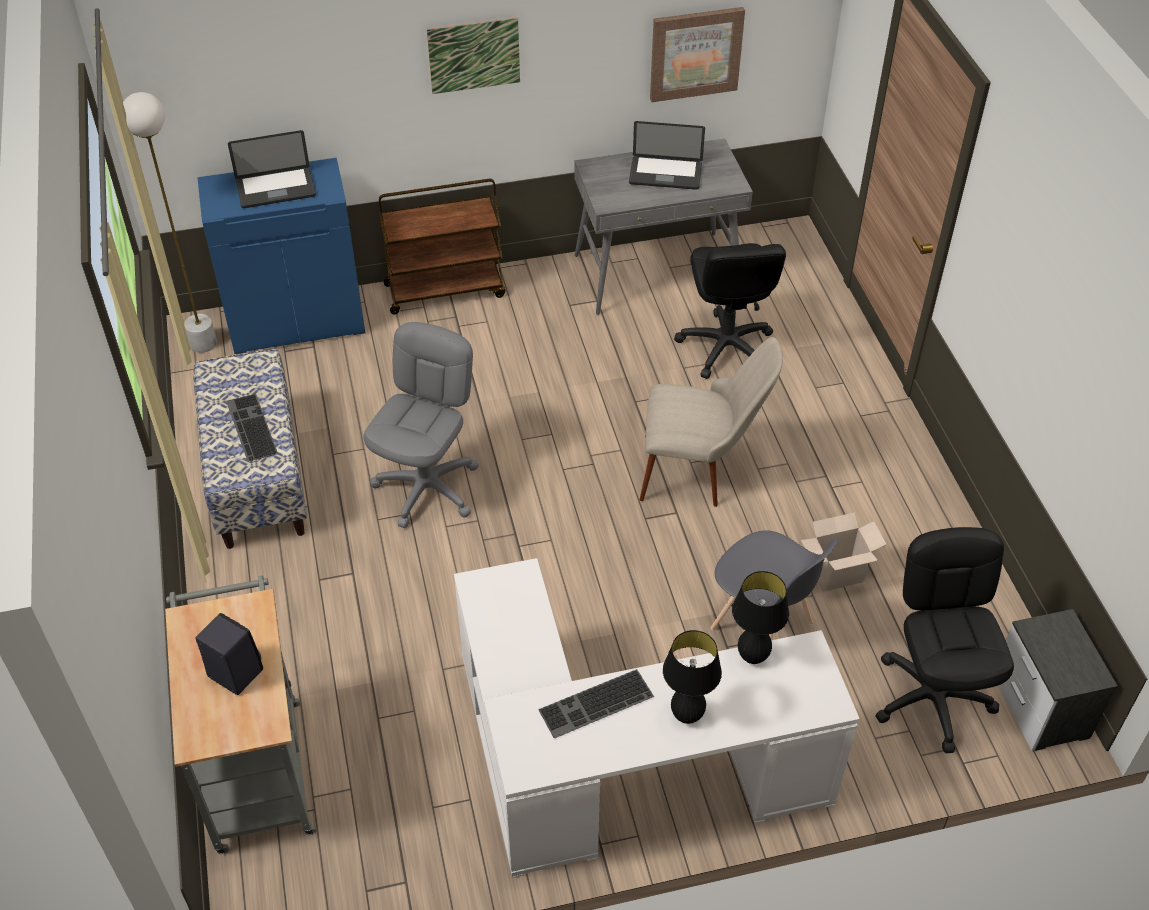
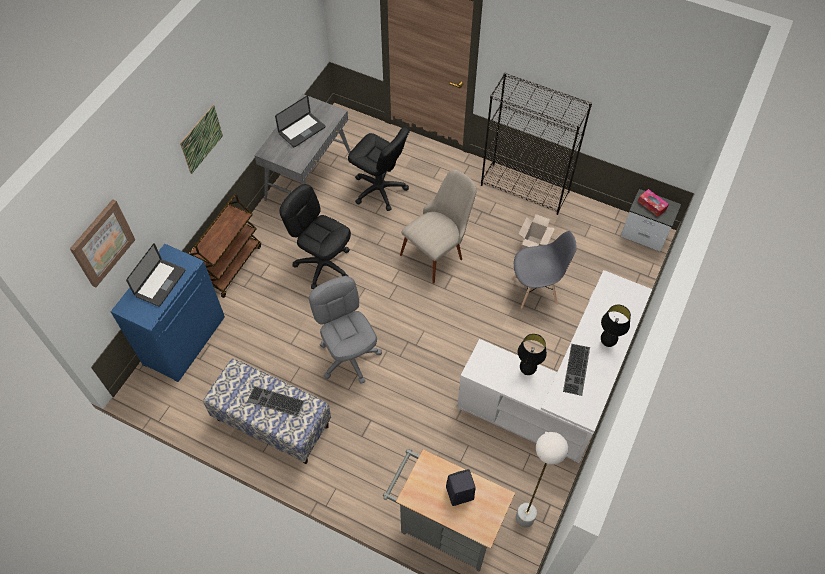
camera: 50 degrees left, 10 degrees up
(203, 343) = (155, 391): white floor lamp -> white floor lamp (524, 518)
(695, 53) = (280, 62): picture -> picture (102, 243)
(752, 657) = (597, 301): black table lamp -> black table lamp (527, 371)
(930, 500) = (525, 188): none -> black bookcase
(932, 698) = (614, 262): black office chair -> black office chair (323, 264)
(1061, 646) = (652, 205): none -> tissue box

